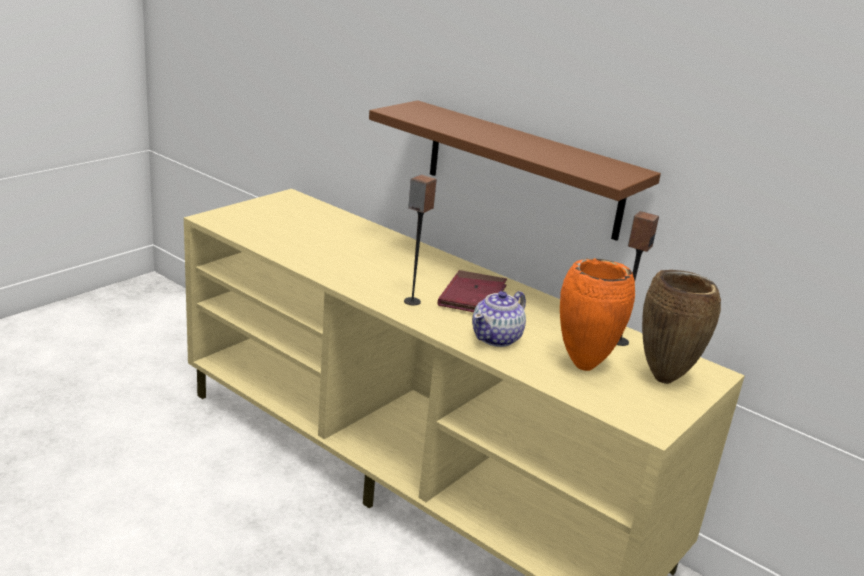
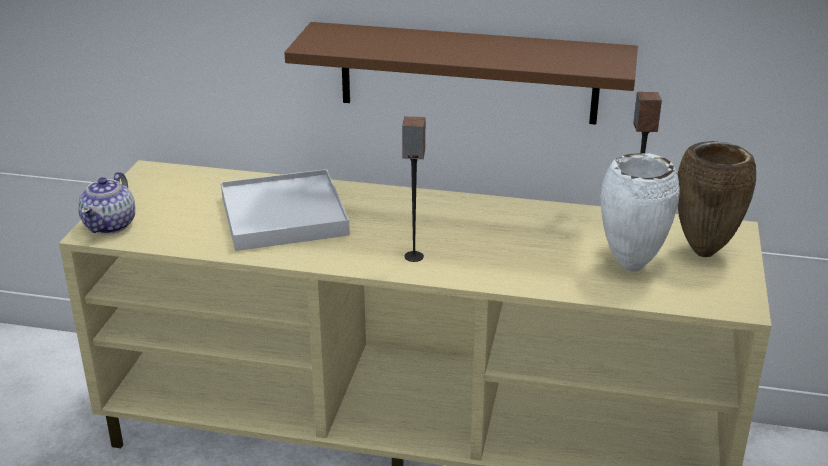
camera: 25 degrees left, 5 degrees up
(349, 248) = (284, 215): none -> white tray
(472, 297) = (462, 228): red book -> none
(497, 338) = (531, 267): teapot -> teapot (111, 225)
(582, 365) = (629, 266): orange vase -> white vase

